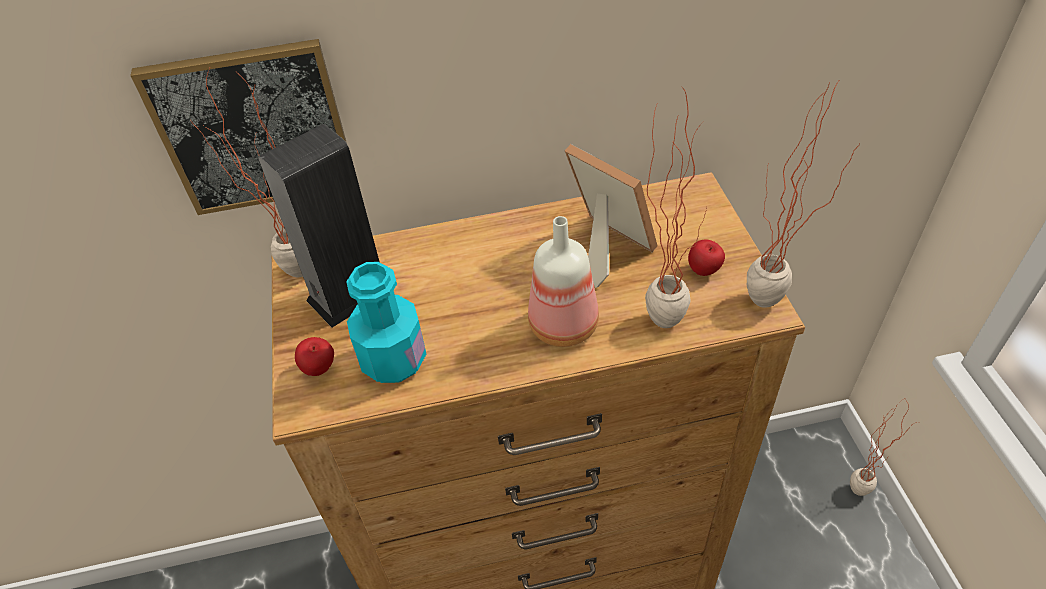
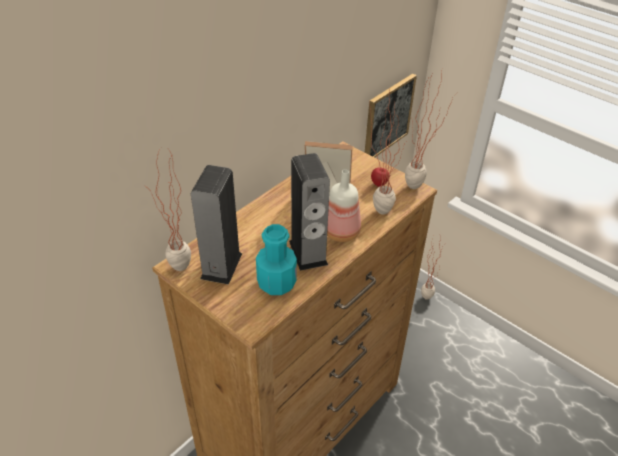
camera: 40 degrees left, 5 degrees down
(254, 128) = (144, 187): picture -> picture (387, 117)
(320, 369) = (243, 304): apple -> none
(482, 334) = (308, 252): none -> speaker

